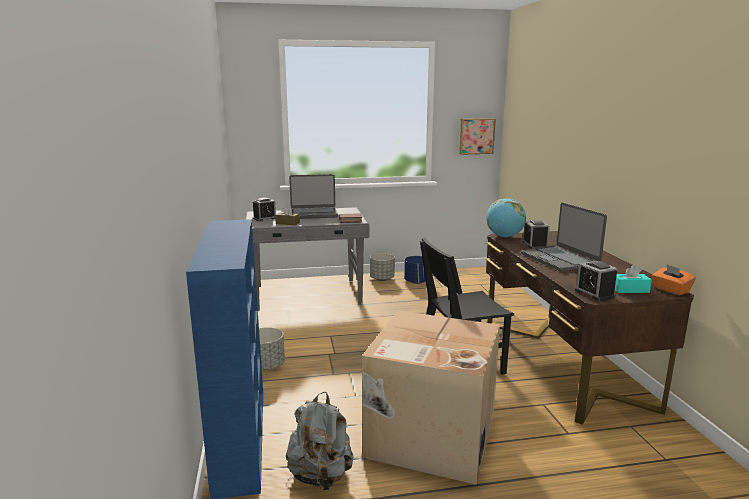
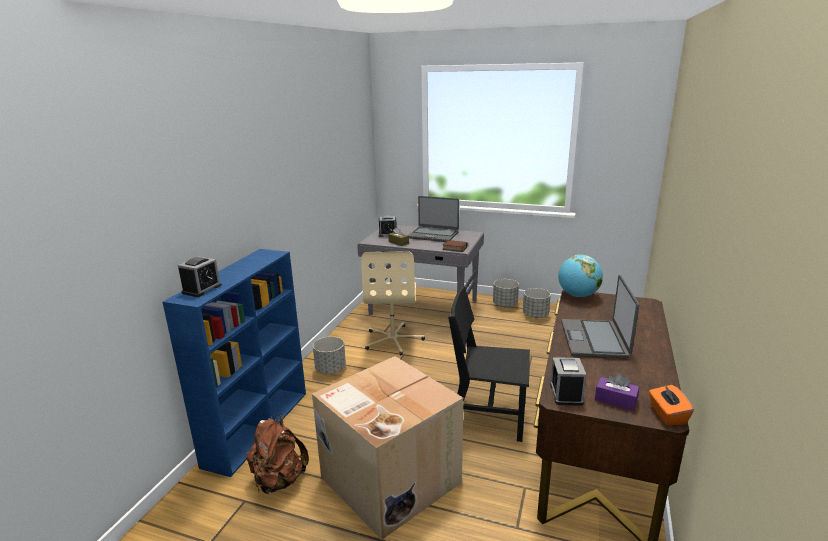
camera: 30 degrees right, 5 degrees up
(307, 326) = (393, 340): none -> beige office chair
(321, 476) = (279, 480): grey backpack -> brown backpack
(416, 282) = (535, 315): blue planter -> grey planter
(476, 136) = (628, 168): picture -> none
(535, 245) = (595, 313): alarm clock -> alarm clock (202, 289)
(629, 289) = (615, 400): turquoise tissue box -> purple tissue box

